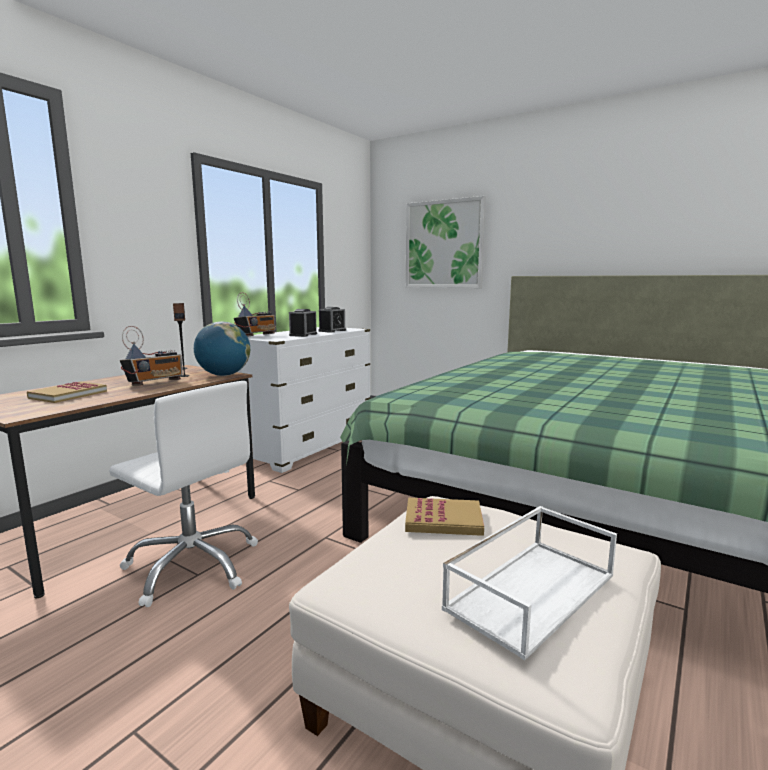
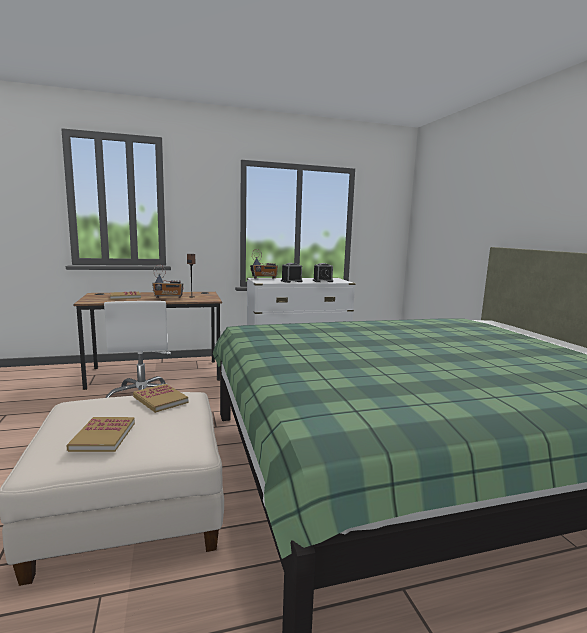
camera: 40 degrees right, 0 degrees up
(224, 375) = (208, 299): globe -> none
(444, 244) = (453, 215): picture -> none
(531, 590) = (103, 436): white tray -> book

